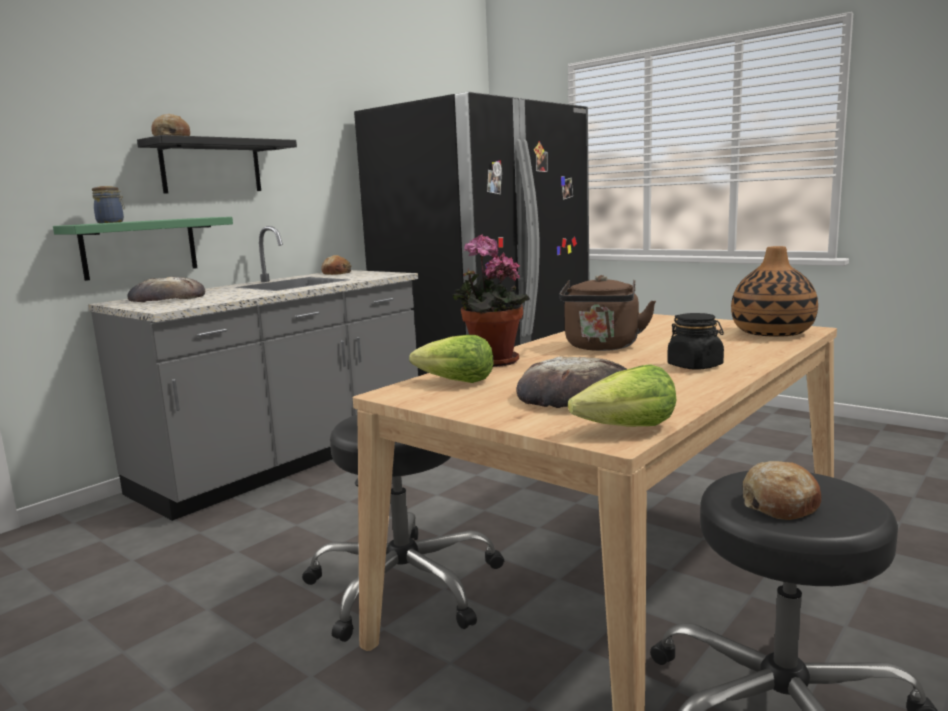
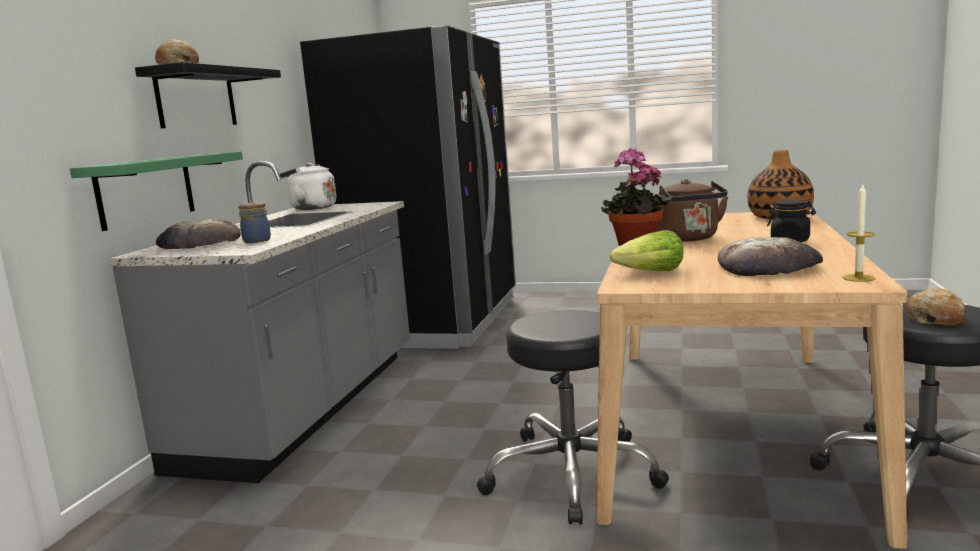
camera: 25 degrees left, 0 degrees up
(111, 222) = (139, 161): jar -> jar (258, 240)
(337, 273) = (310, 208): bread -> white kettle
(627, 429) = (858, 278): lettuce -> candle

